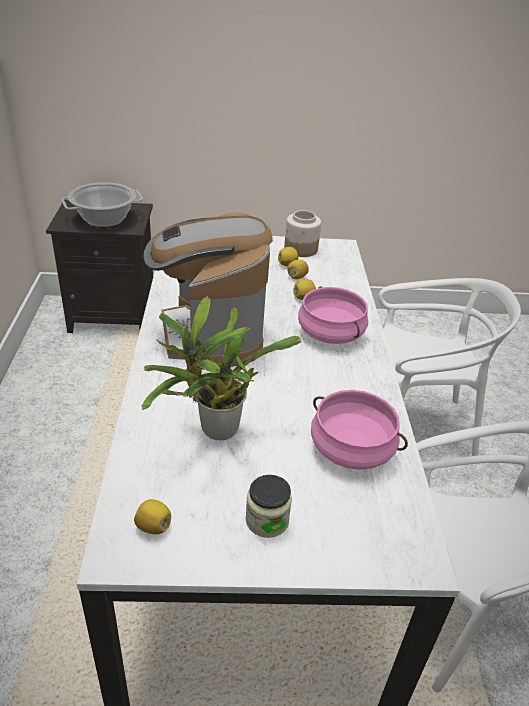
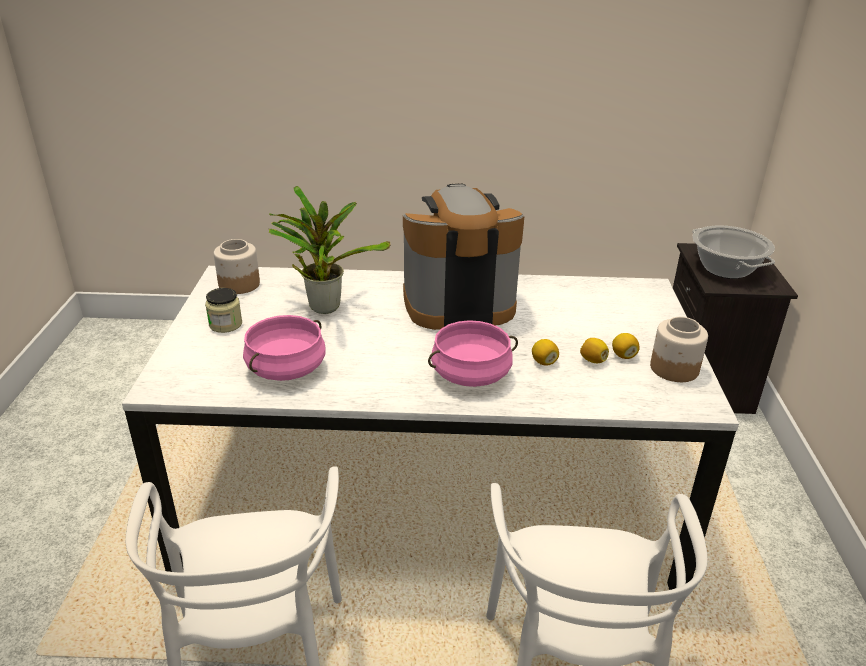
camera: 95 degrees right, 5 degrees down
(153, 526) = (238, 285): lemon -> jar

